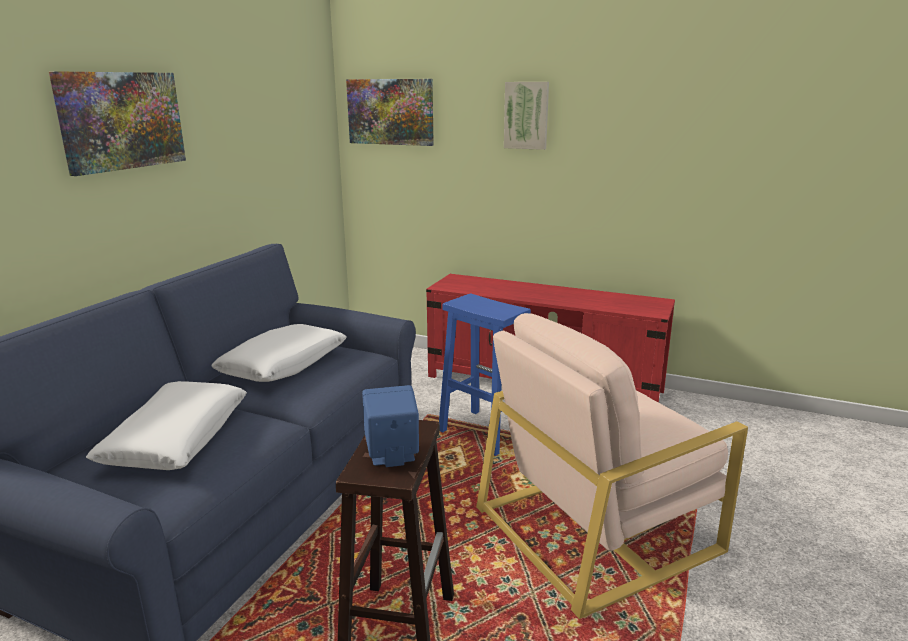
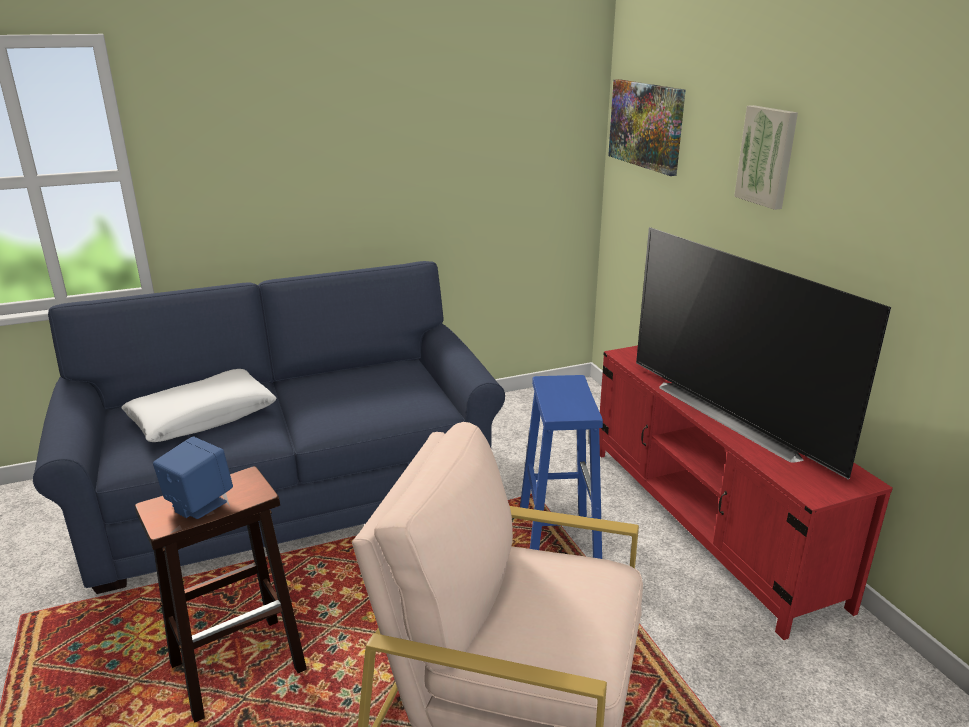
camera: 45 degrees right, 5 degrees up
(121, 120) = (292, 127): picture -> none
(283, 365) = (361, 385): white pillow -> none
(559, 295) = (735, 415): none -> television

